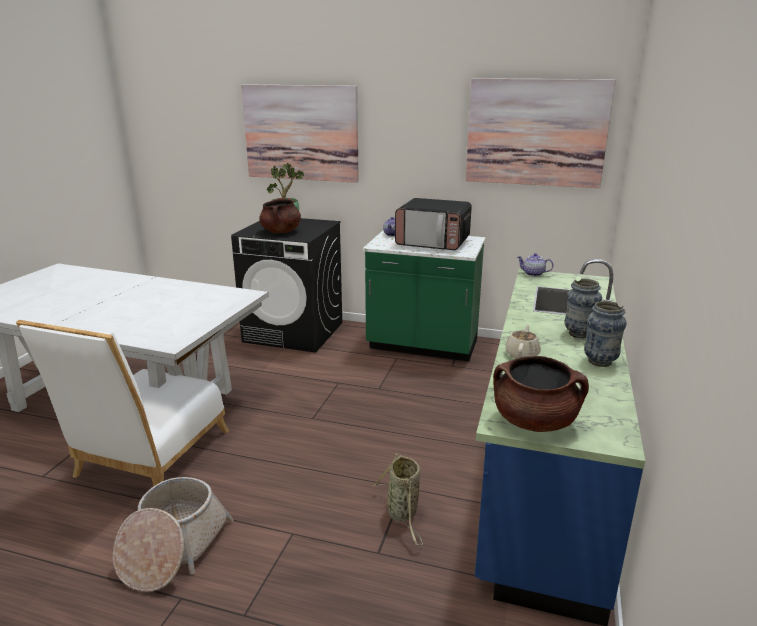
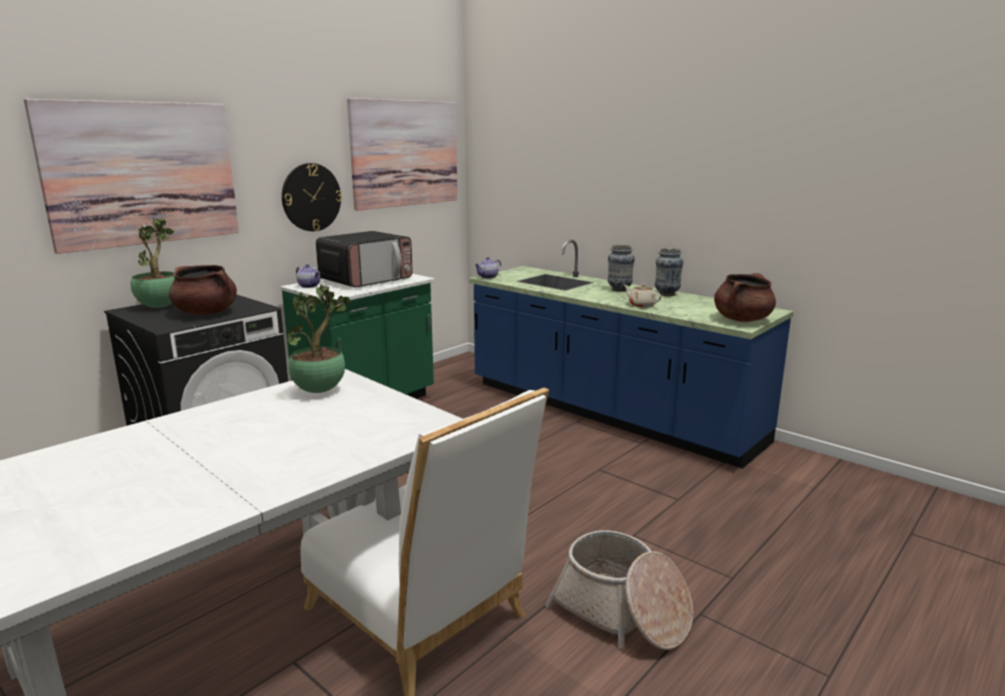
camera: 65 degrees left, 5 degrees down
(218, 298) = (320, 390): none -> potted plant
(403, 514) = (635, 478): basket -> none
(424, 163) = (311, 197): none -> wall clock

